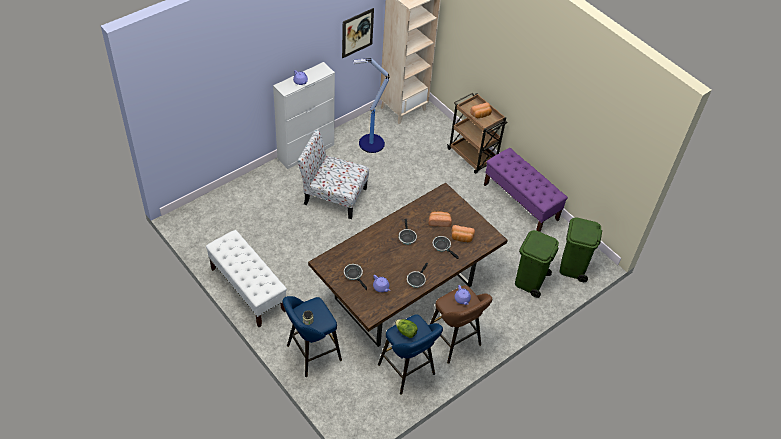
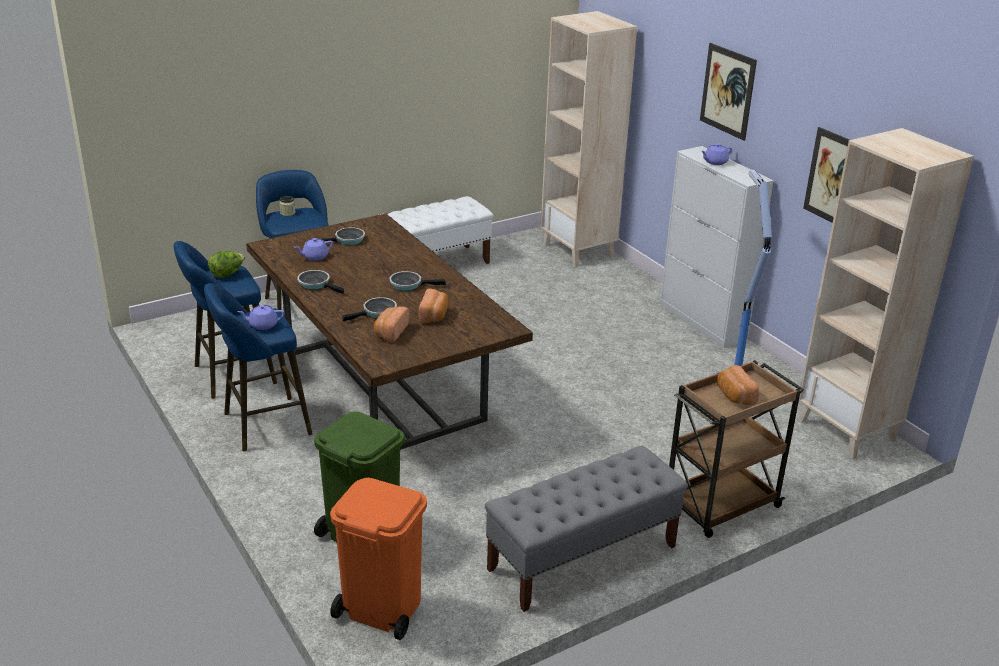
camera: 100 degrees right, 20 degrees down
(215, 207) = (578, 251): none -> beige bookcase
(282, 49) = (727, 91): none -> picture
(333, 196) = (601, 339): chair -> none
(455, 342) = (262, 425): brown stool -> blue stool
(521, 202) = (582, 558): purple bench -> grey bench
(573, 267) = (381, 608): green trash can -> orange trash can

